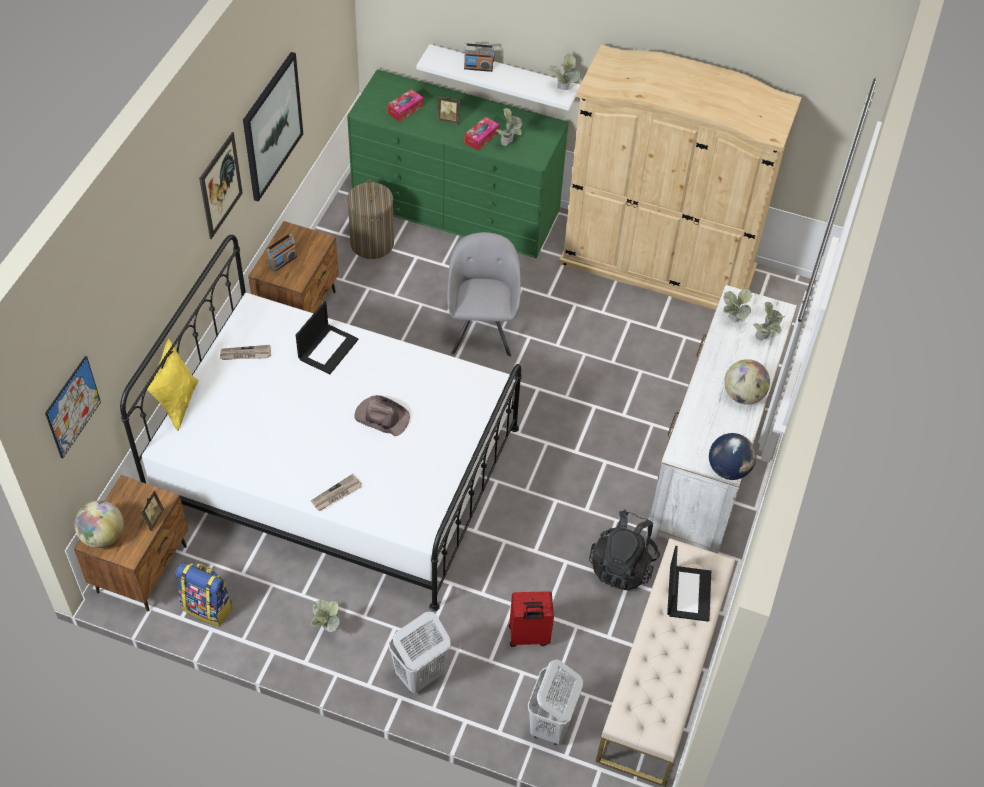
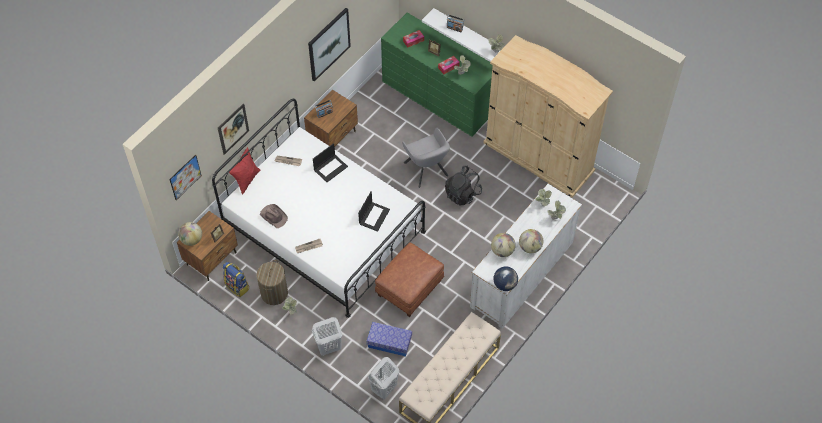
camera: 20 degrees right, 5 degrees up
(177, 403) = (246, 180): yellow pillow -> red pillow
(220, 185) = (289, 74): picture -> picture (233, 129)
(372, 243) = (385, 107): laundry basket -> laundry basket (274, 293)
(381, 417) = (345, 212): brown hat -> brown hat (273, 216)
(482, 328) = (427, 170): grey armchair -> grey armchair turned 135 degrees clockwise
(527, 529) = (409, 287): none -> brown ottoman
(528, 636) = (389, 342): red suitcase -> storage box
(622, 565) = (451, 319): black backpack -> black backpack (462, 194)
(688, 593) = (468, 342): laptop -> laptop (374, 216)
(699, 413) = (502, 251): none -> globe

